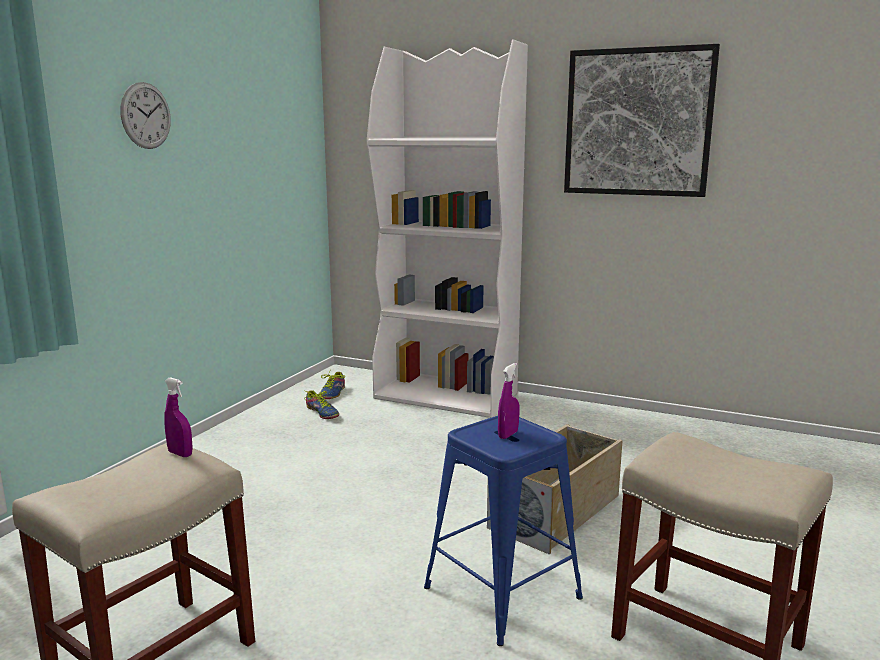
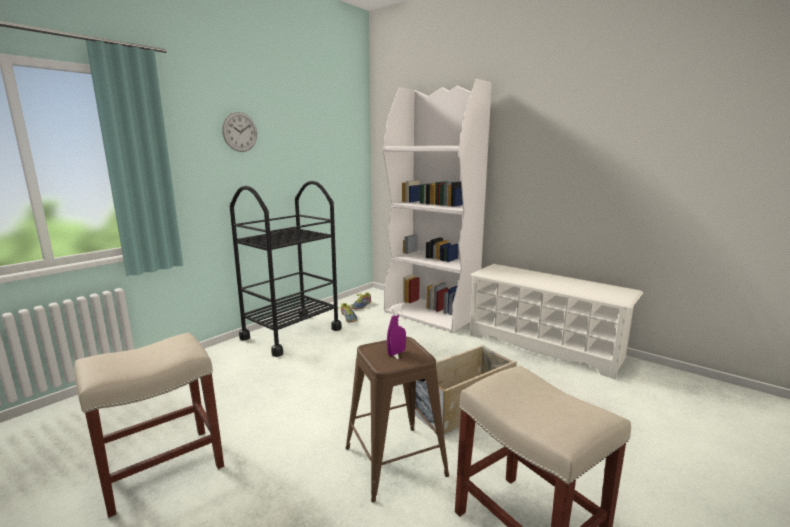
camera: 15 degrees right, 0 degrees up
(180, 454) = (181, 341): purple spray bottle -> none
(242, 445) = (291, 333): none -> black cart
(502, 593) = (395, 461): blue stool -> brown stool
(625, 422) = (544, 346): none -> white shoe rack
(637, 122) = (565, 135): picture -> none

